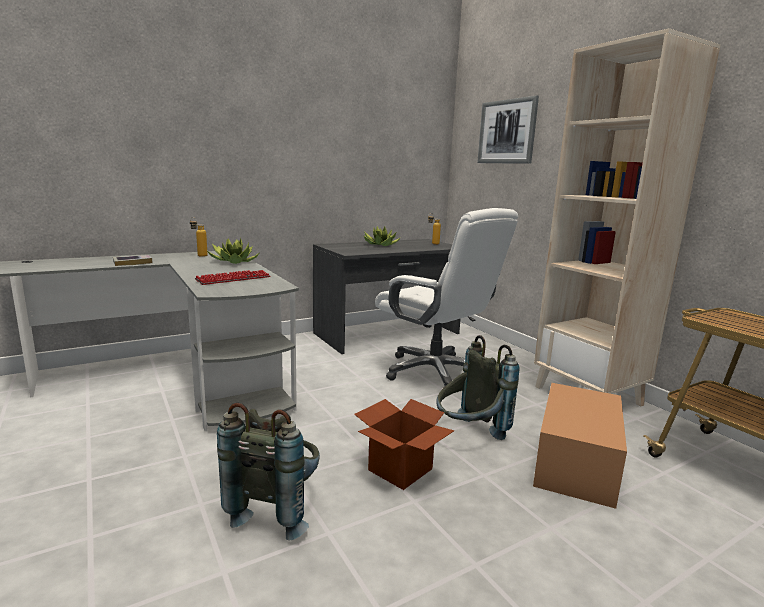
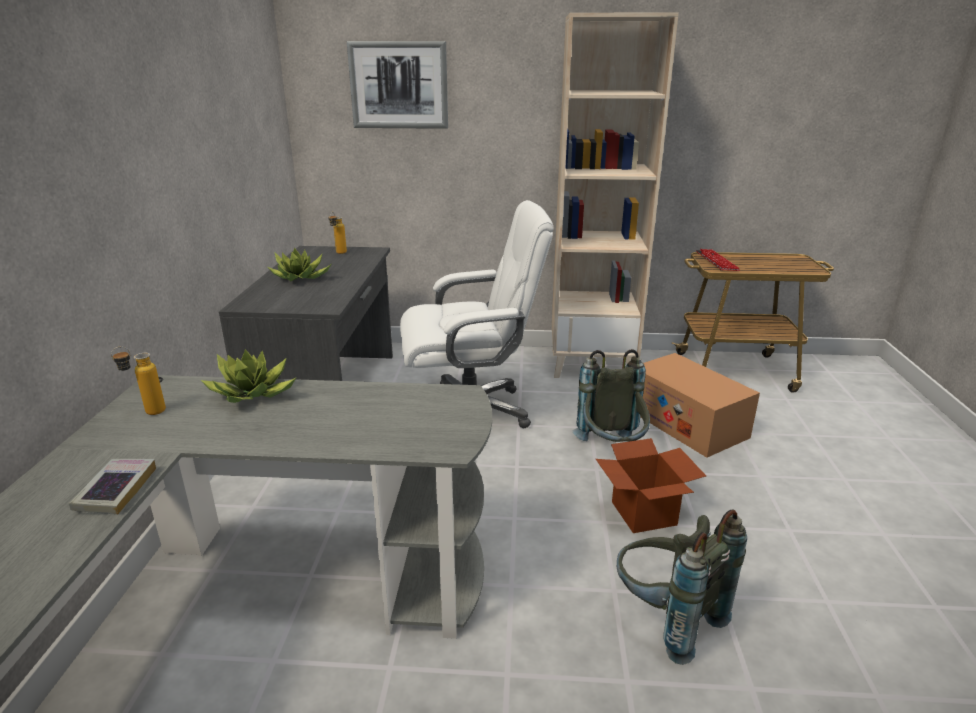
camera: 55 degrees left, 10 degrees up
(233, 279) = (383, 417): keyboard -> keyboard (716, 261)

